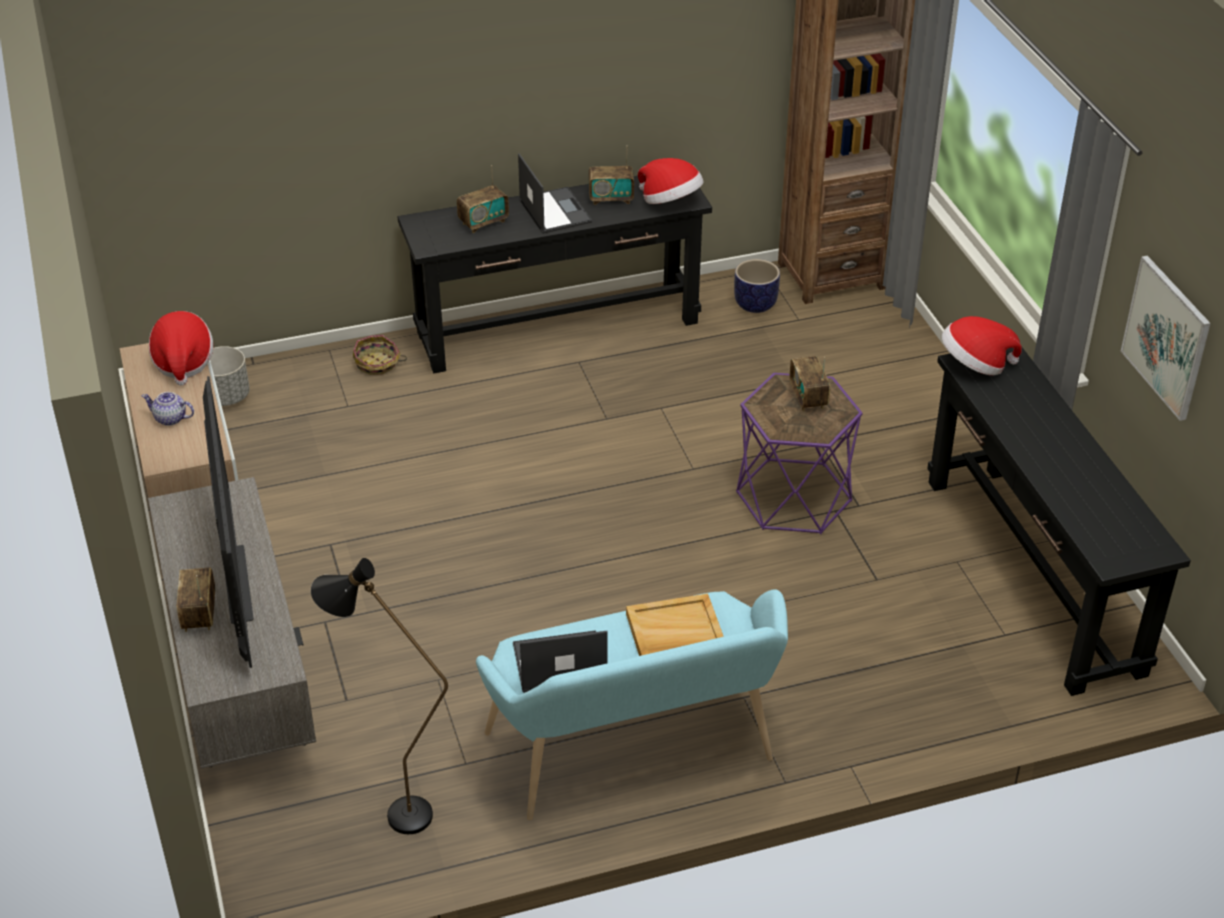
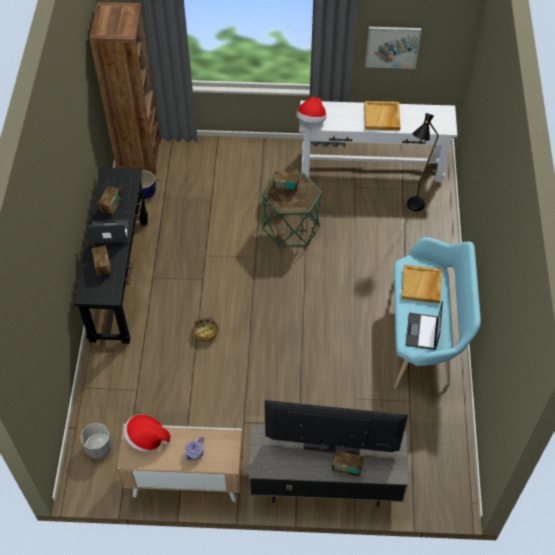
camera: 70 degrees left, 15 degrees up
(377, 363) = (107, 367): basket -> basket (206, 332)
(393, 814) = (430, 436): black floor lamp -> black floor lamp (412, 209)
(670, 202) = (128, 183): hat -> none
(793, 496) = (291, 227): purple side table -> green side table
(1032, 574) = (372, 166): black console table -> white console table
(1061, 457) = (382, 117): none -> beige tray

